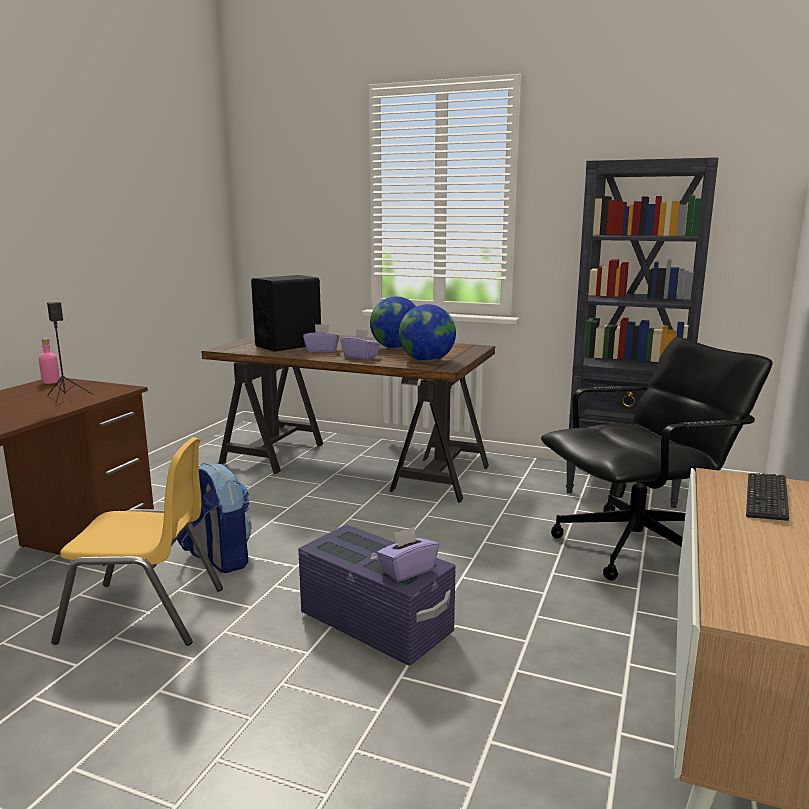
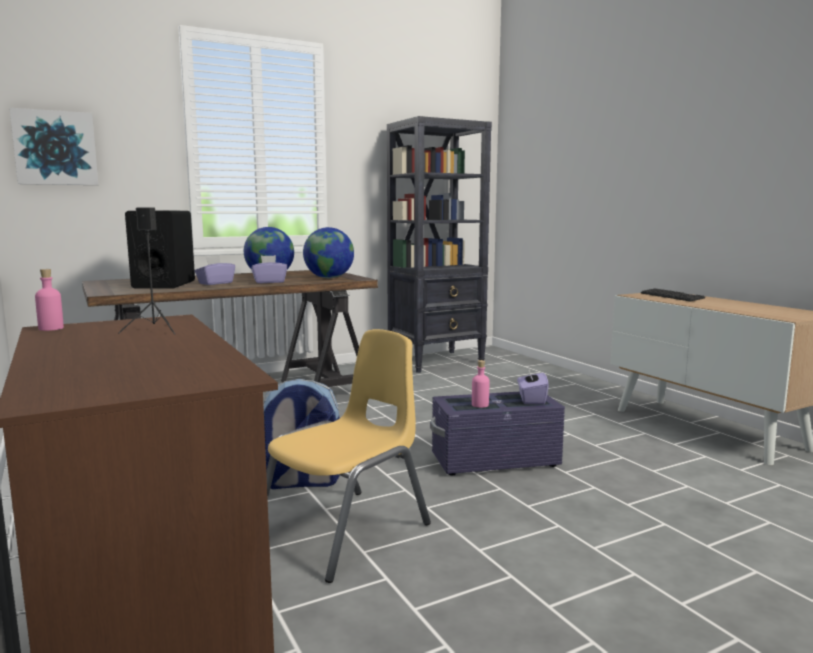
camera: 50 degrees left, 5 degrees down
(271, 214) = (55, 148): none -> picture
(348, 552) = (480, 405): none -> pink bottle
(636, 547) = (511, 383): black office chair -> none

